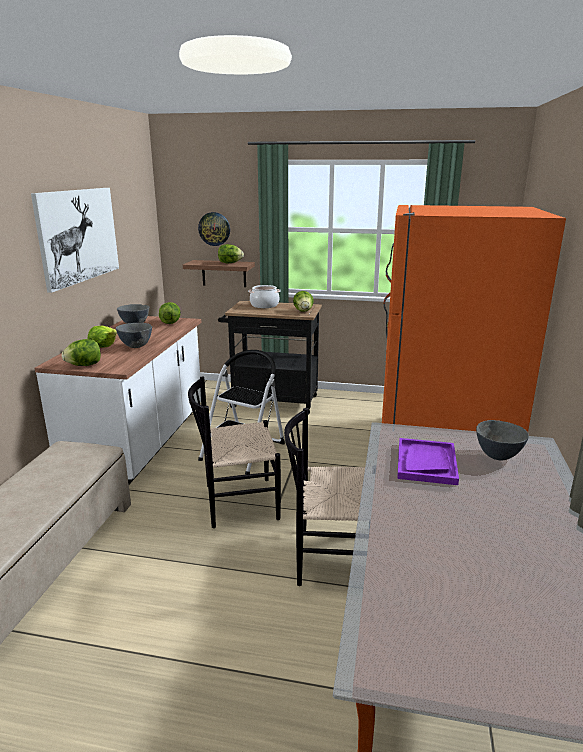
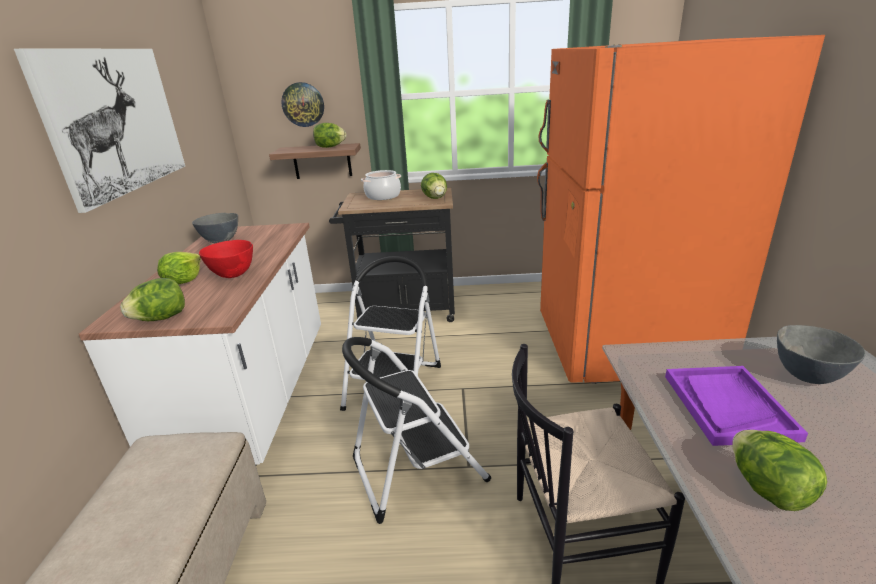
camera: 10 degrees left, 5 degrees up
(136, 346) = (233, 275): grey bowl -> red bowl
(170, 322) = (270, 233): lettuce -> lettuce (768, 489)
(237, 502) = (414, 469): black chair -> step ladder

